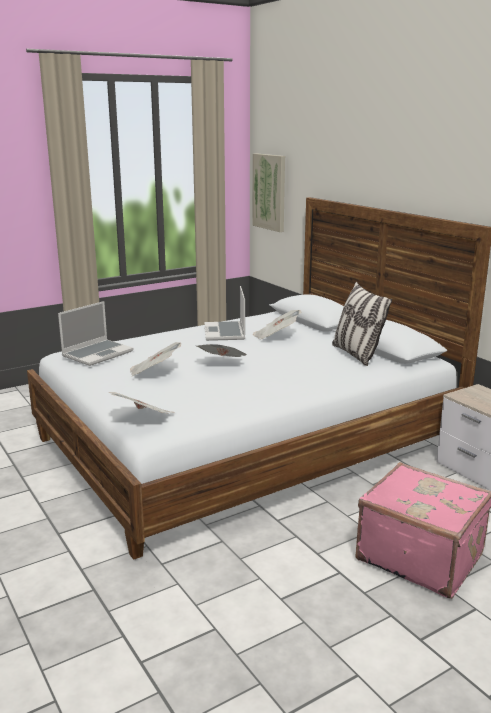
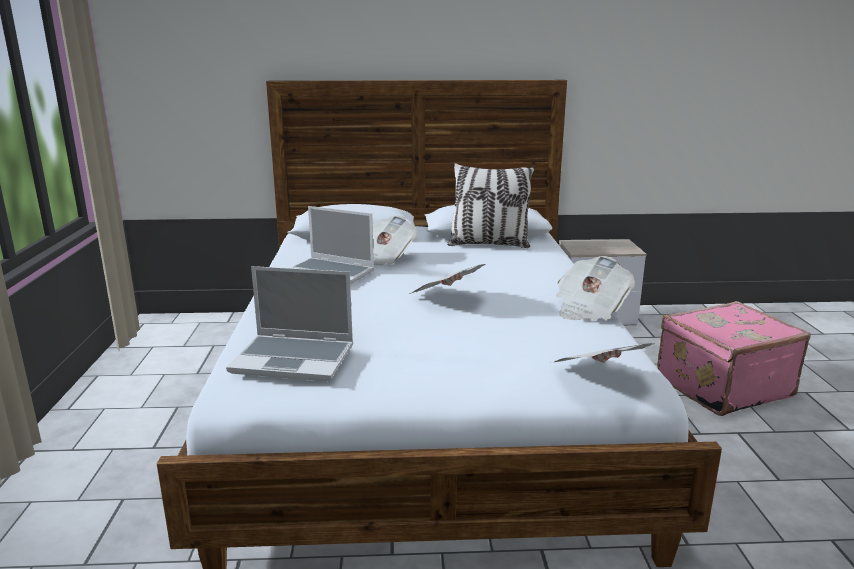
camera: 60 degrees left, 0 degrees up
(98, 353) = (295, 359): laptop -> laptop turned 120 degrees clockwise
(154, 372) = (426, 339): newspaper -> newspaper (589, 309)
(269, 192) = (161, 84): picture -> none

